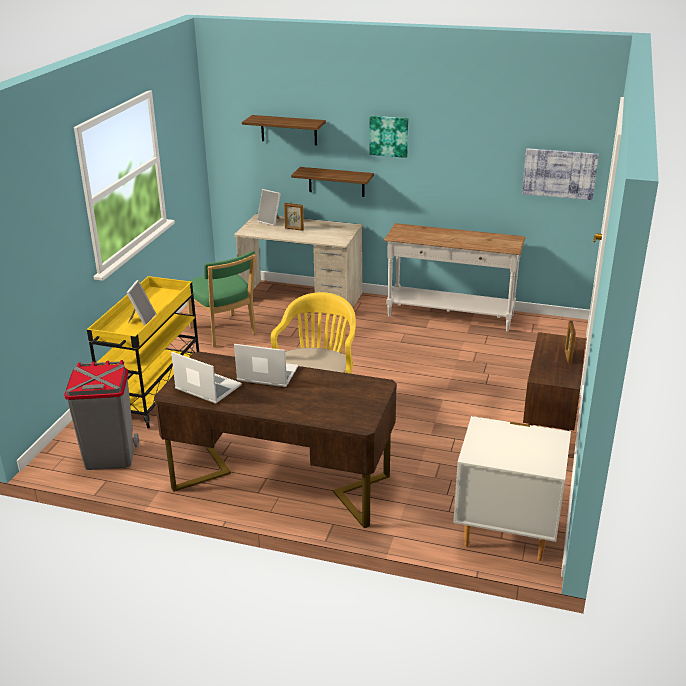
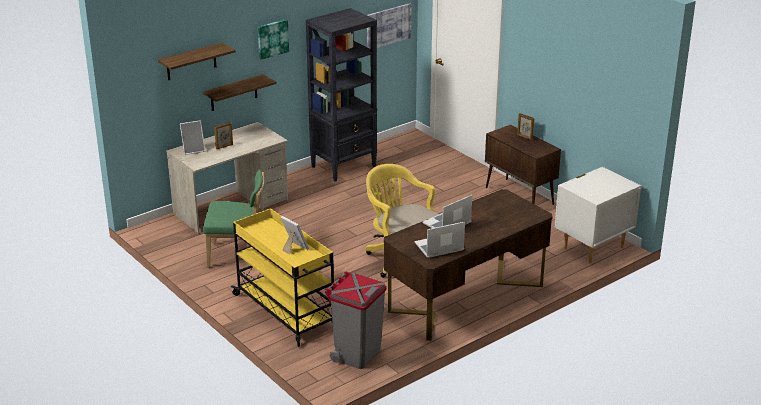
camera: 55 degrees left, 0 degrees up
(450, 316) = (344, 166): white console table -> black bookcase

